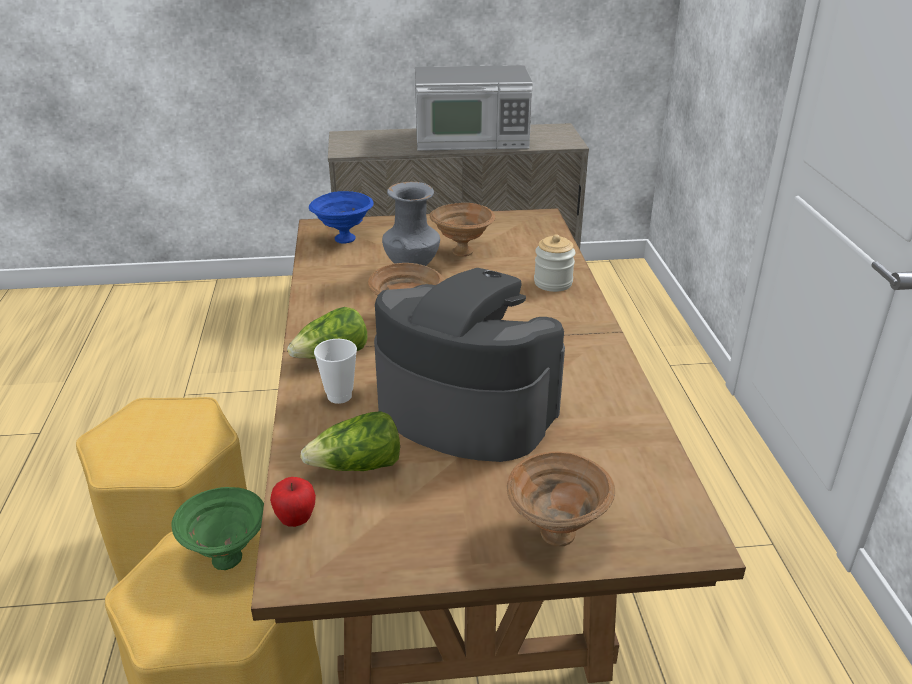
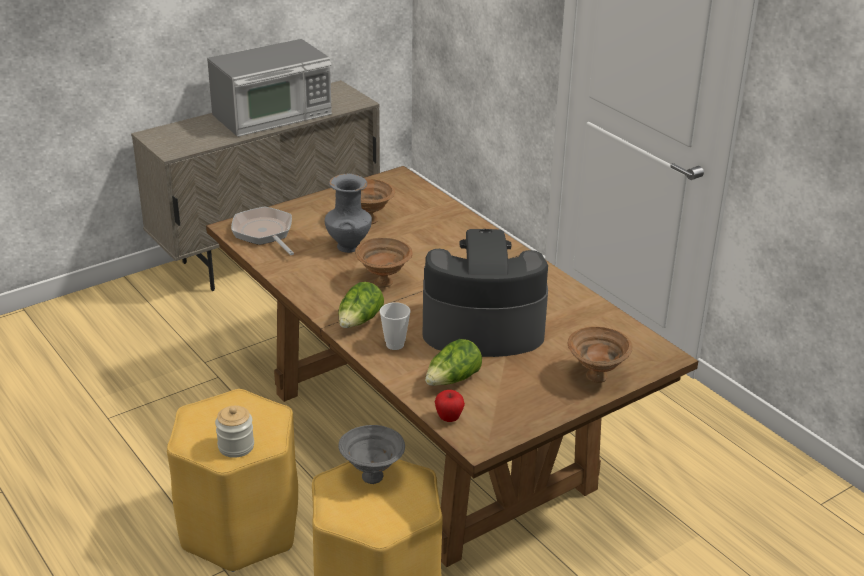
camera: 30 degrees left, 0 degrees up
(226, 557) = (371, 476): green bowl -> grey bowl
(343, 239) = (264, 233): blue bowl -> frying pan
(553, 283) = (456, 228): jar -> jar (236, 446)

